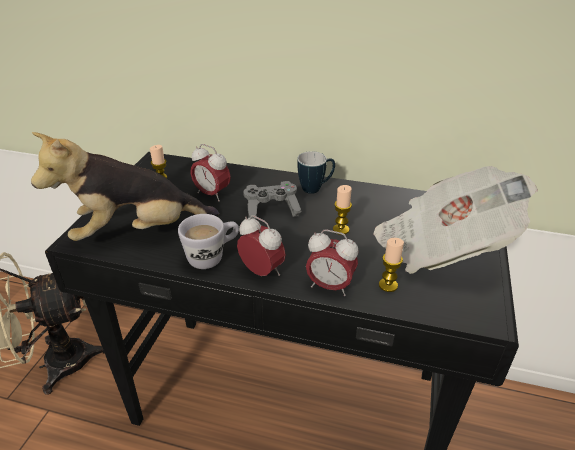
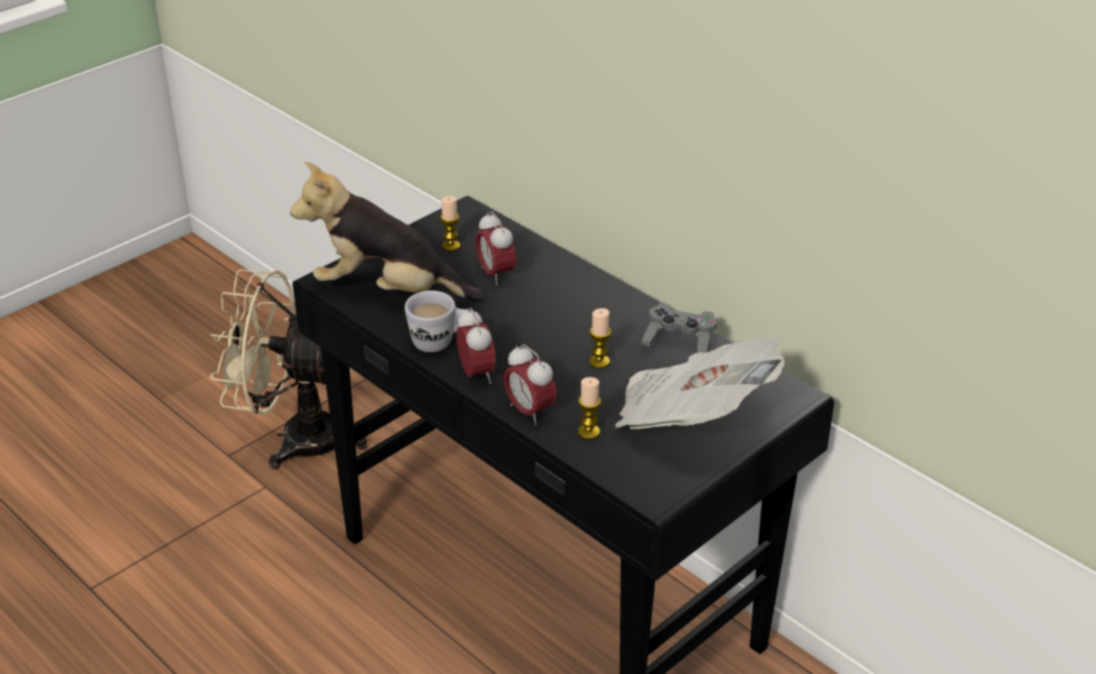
camera: 30 degrees right, 0 degrees up
(271, 209) = (545, 314): grey game controller -> grey game controller (679, 342)
(316, 188) = (620, 306): mug -> none

